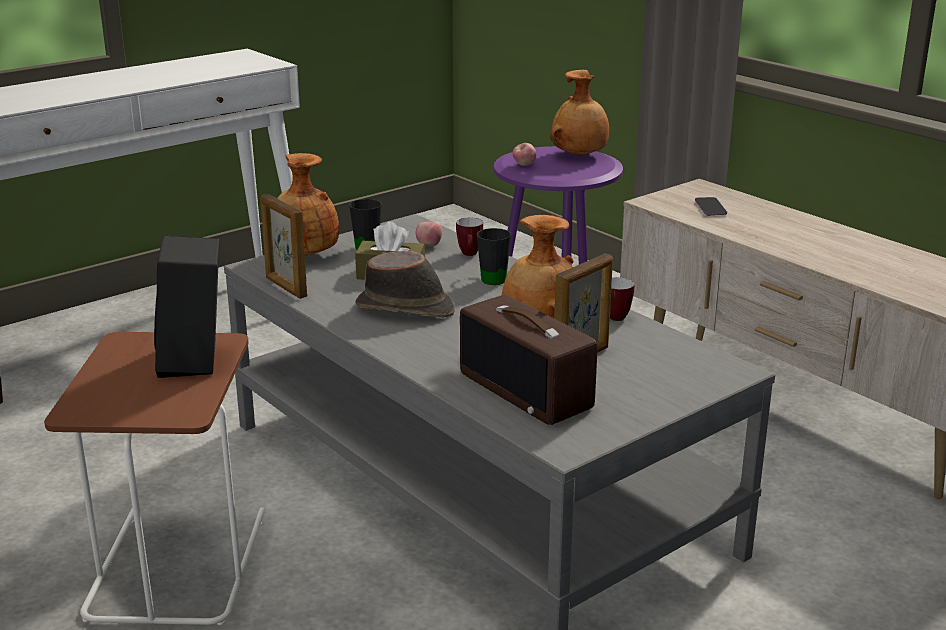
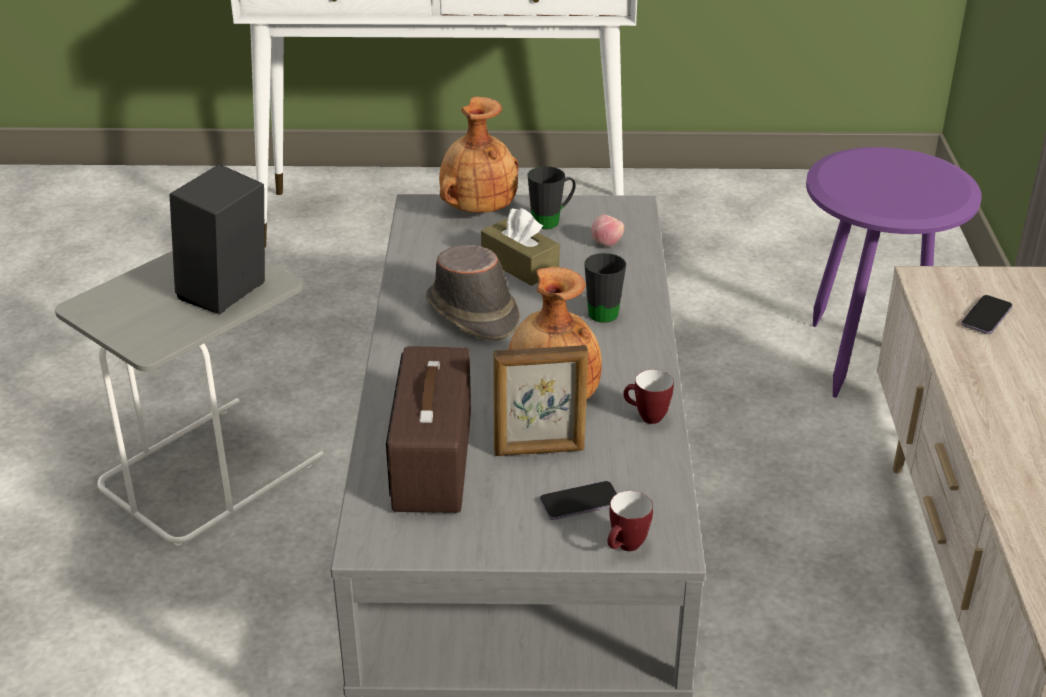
camera: 40 degrees right, 10 degrees up
(175, 563) = (210, 469): brown side table -> grey side table
(285, 287) = (409, 242): picture frame -> none
(470, 255) = (628, 272): mug -> mug (626, 548)
(524, 165) = (846, 172): apple -> none
(580, 156) = (935, 181): brown vase -> none
(652, 372) = (580, 503): none -> phone

